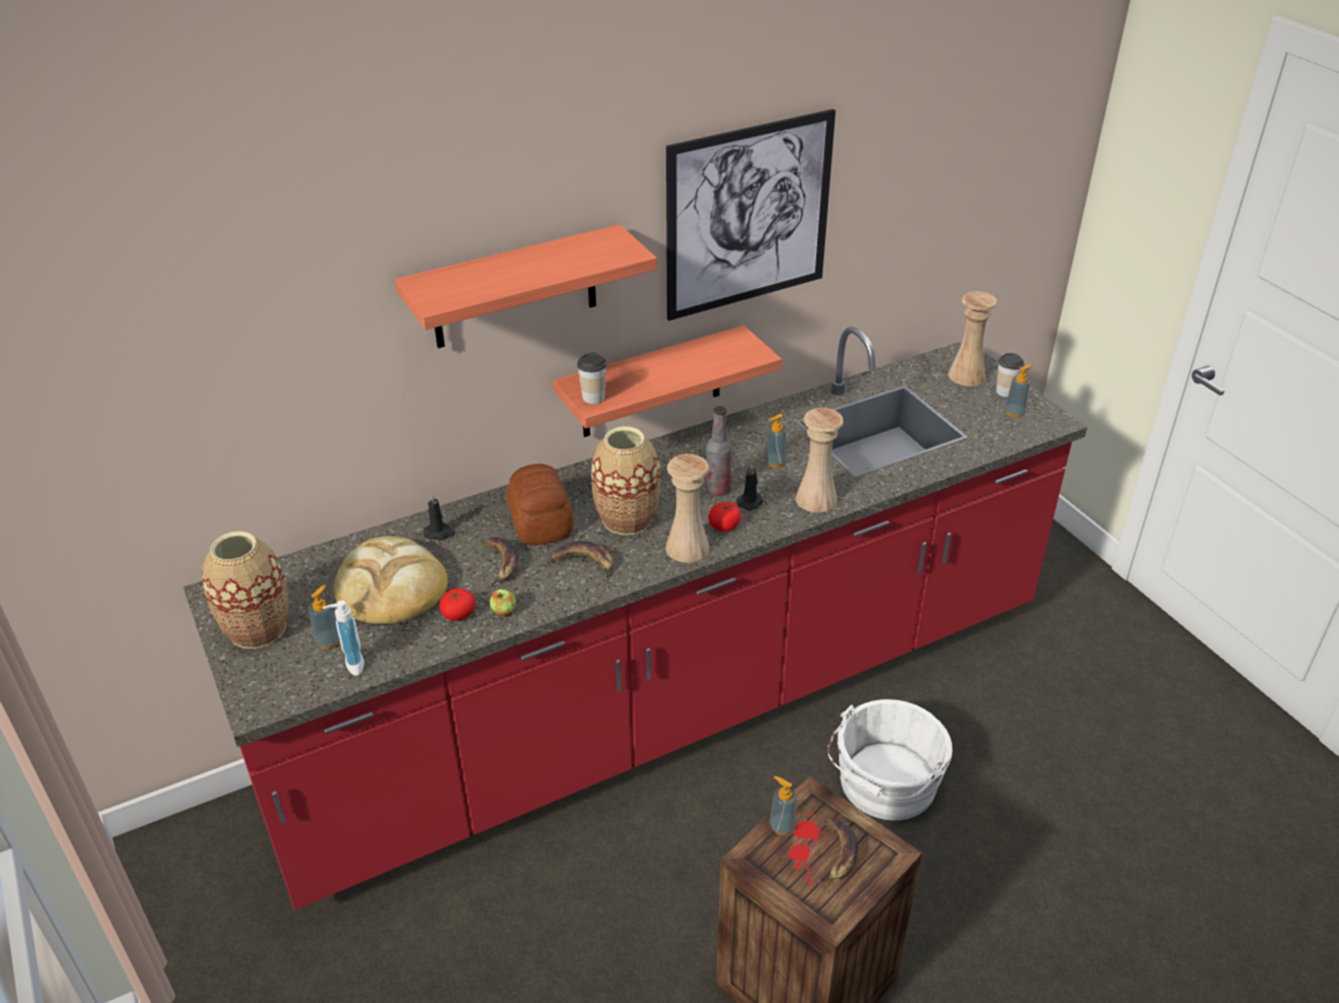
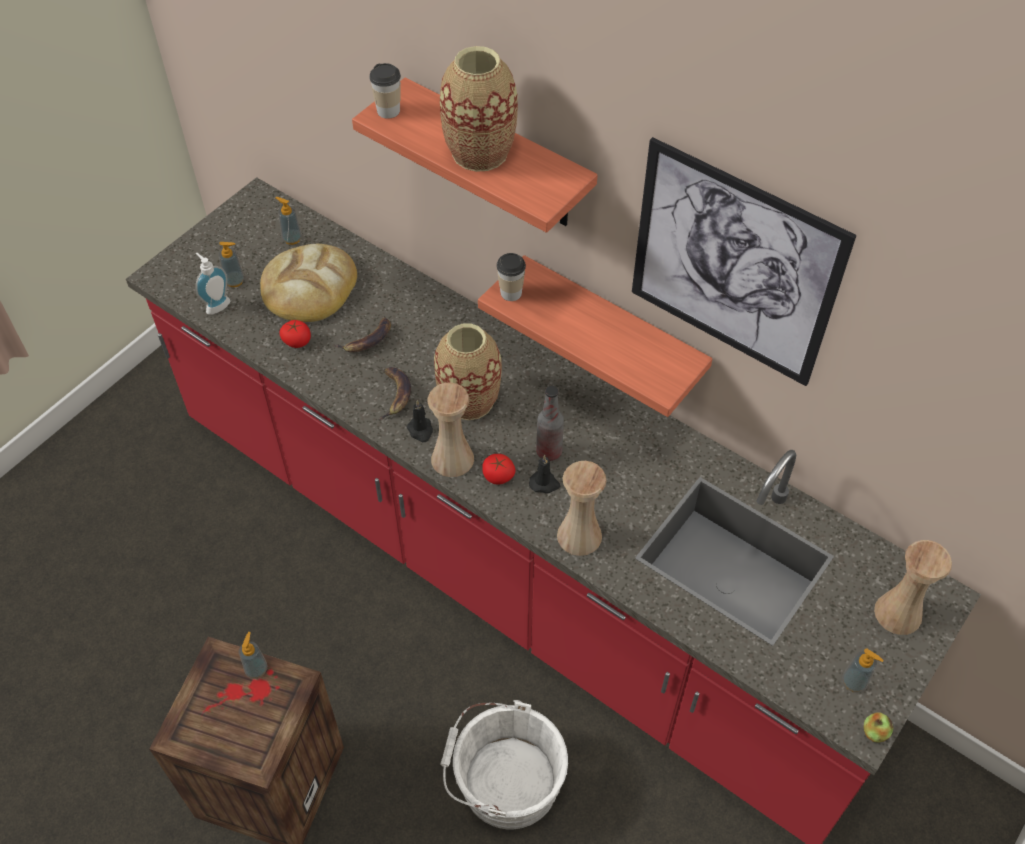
camera: 65 degrees right, 15 degrees up
(257, 628) = (231, 237): vase -> vase (480, 152)
(439, 533) = (385, 286): black candle -> black candle (420, 430)
(504, 611) = (312, 367): apple -> apple (874, 732)
(541, 522) = (433, 344): bread -> none
(774, 462) = (618, 482): soap dispenser -> soap dispenser (292, 238)
(836, 854) = (242, 720): banana -> none
(1005, 391) = (892, 662): cup -> cup (388, 111)

